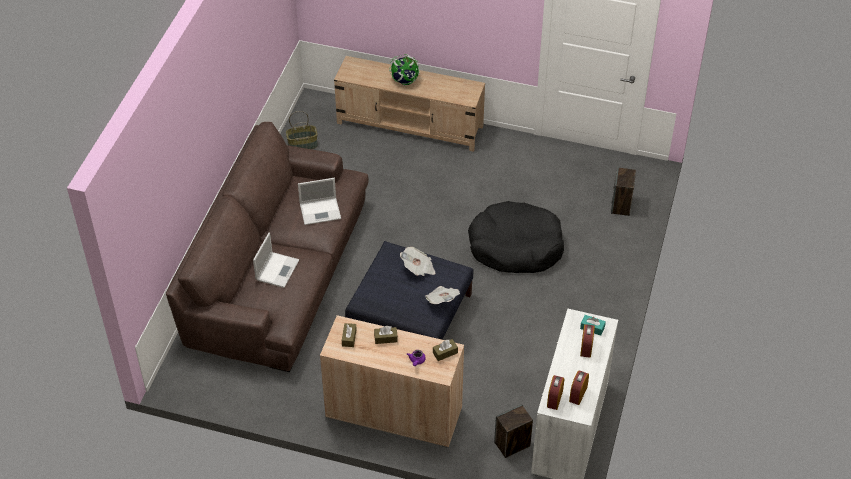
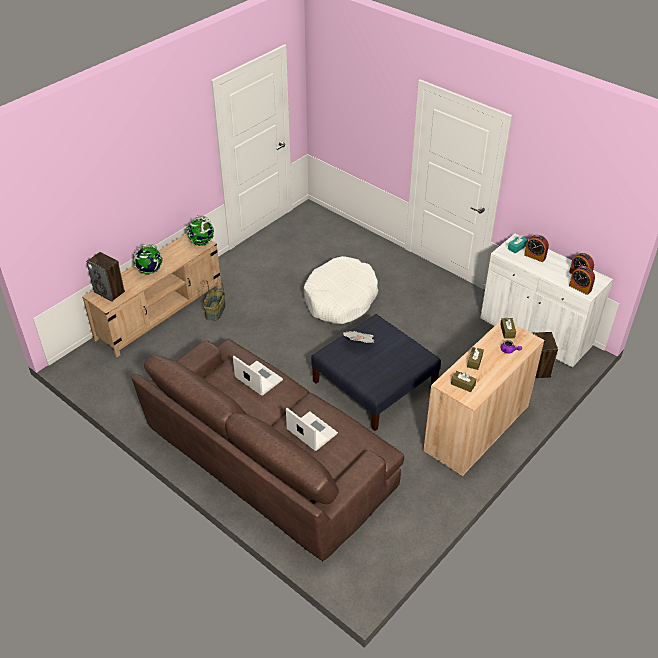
camera: 65 degrees left, 5 degrees down
(302, 144) = (123, 389): basket -> basket (215, 311)
(321, 211) = (258, 378): laptop -> laptop turned 60 degrees counterclockwise
(442, 300) = (404, 340): newspaper -> none
(469, 97) = (202, 242): none -> globe
(515, 246) = (340, 299): black dog bed -> white dog bed
(621, 206) = (336, 234): speaker -> speaker (109, 292)

